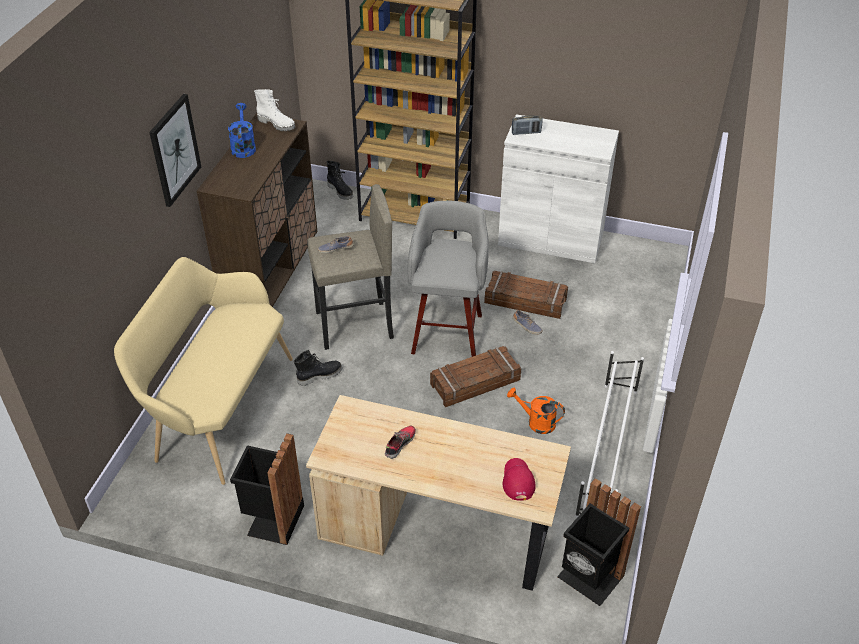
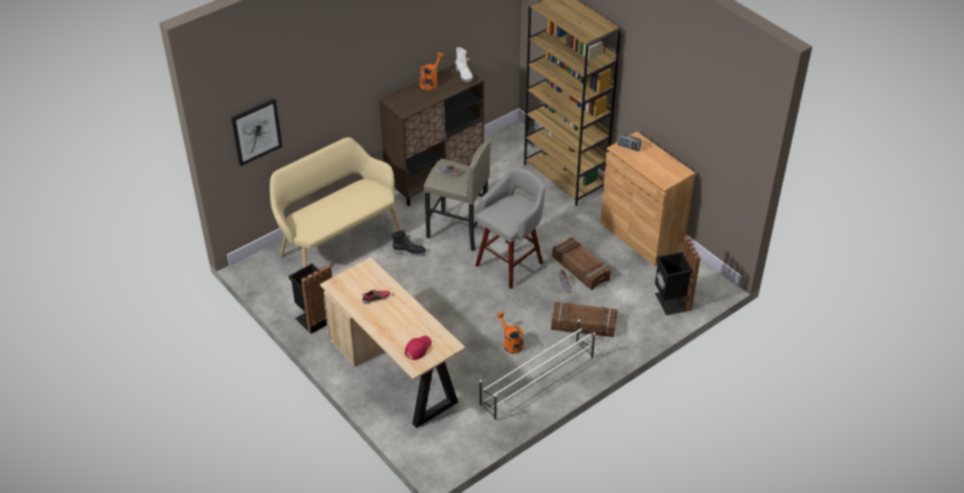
camera: 35 degrees right, 0 degrees up
(174, 150) = (364, 70): picture -> picture (256, 131)
(243, 147) = (430, 82): blue watering can -> orange watering can
(475, 382) = (497, 301): crate -> crate (583, 324)
(550, 239) = (641, 235): white cabinet -> brown cabinet
(589, 578) = (453, 440): black trash can -> black trash can (671, 302)

